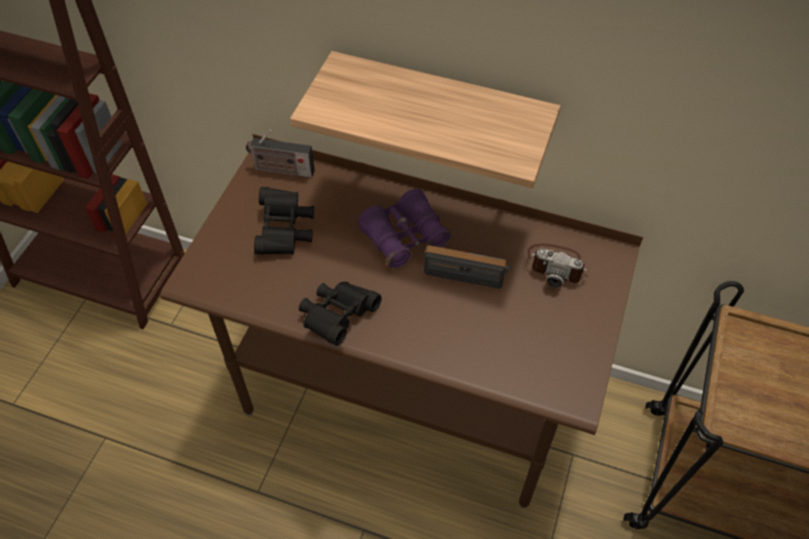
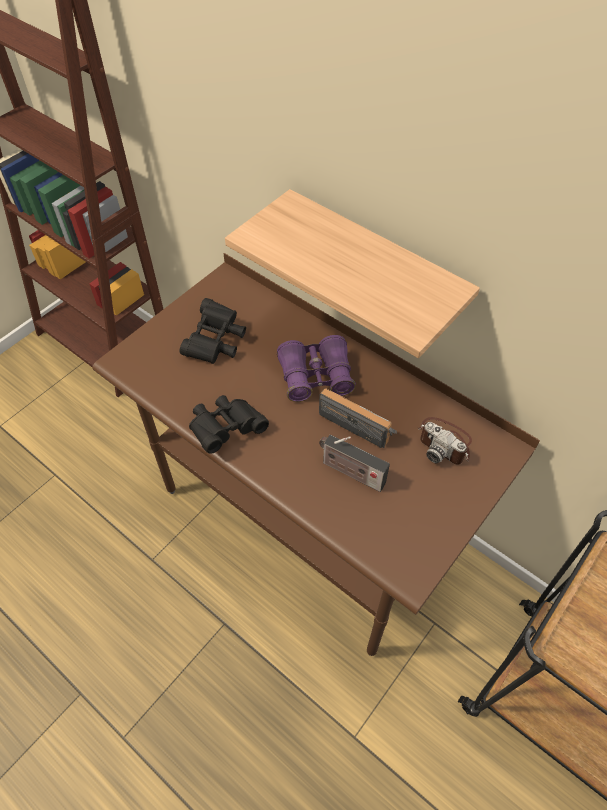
camera: 20 degrees right, 0 degrees up
(281, 170) = (236, 290): radio -> radio (350, 472)

